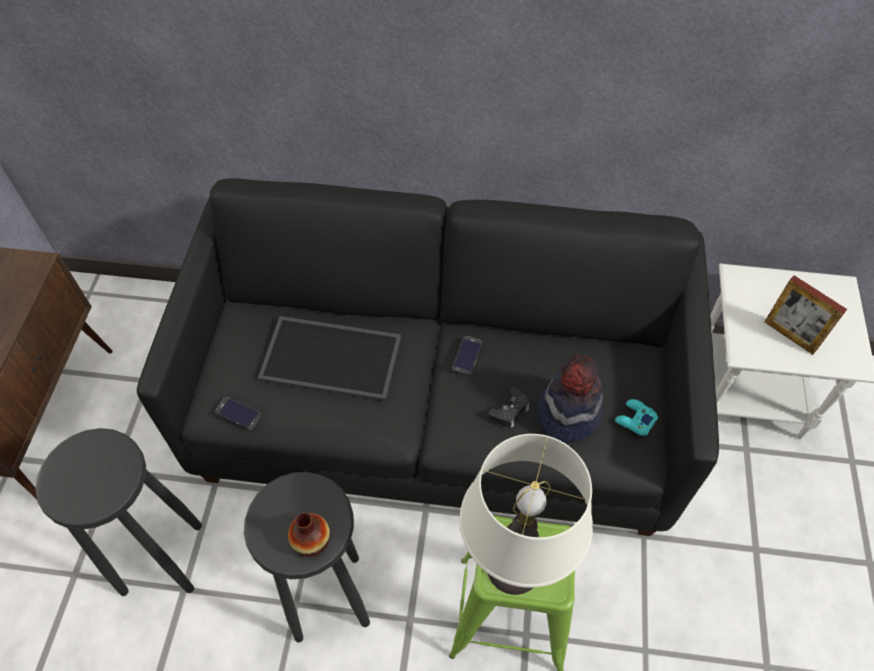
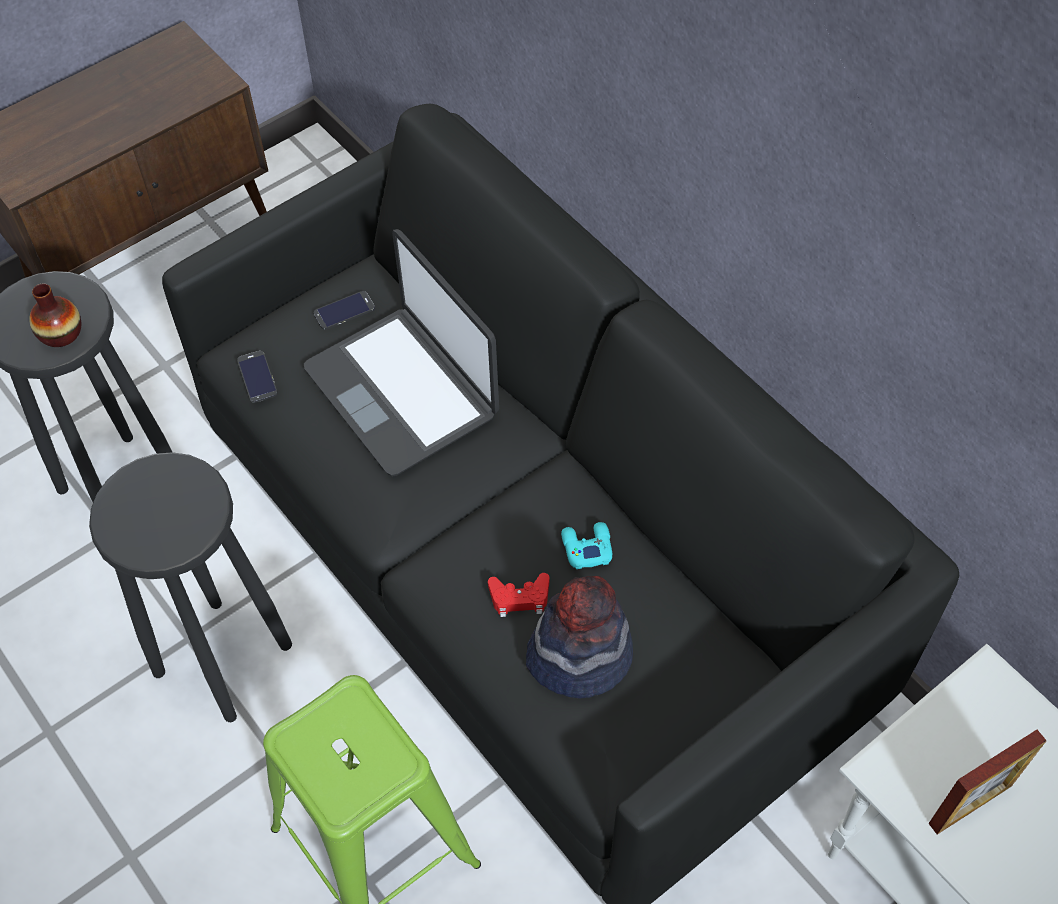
camera: 45 degrees right, 0 degrees up
(311, 540) = (150, 537): vase -> vase (61, 333)
(333, 356) = (403, 391): tray -> laptop
(467, 355) = (543, 502): phone -> phone (344, 311)
(510, 410) = (519, 598): black game controller -> red game controller
(513, 567) = (325, 746): white table lamp -> none
(635, 420) = (648, 728): turquoise game controller -> turquoise game controller (586, 547)
(790, 336) = (970, 805): picture frame -> picture frame turned 120 degrees counterclockwise

